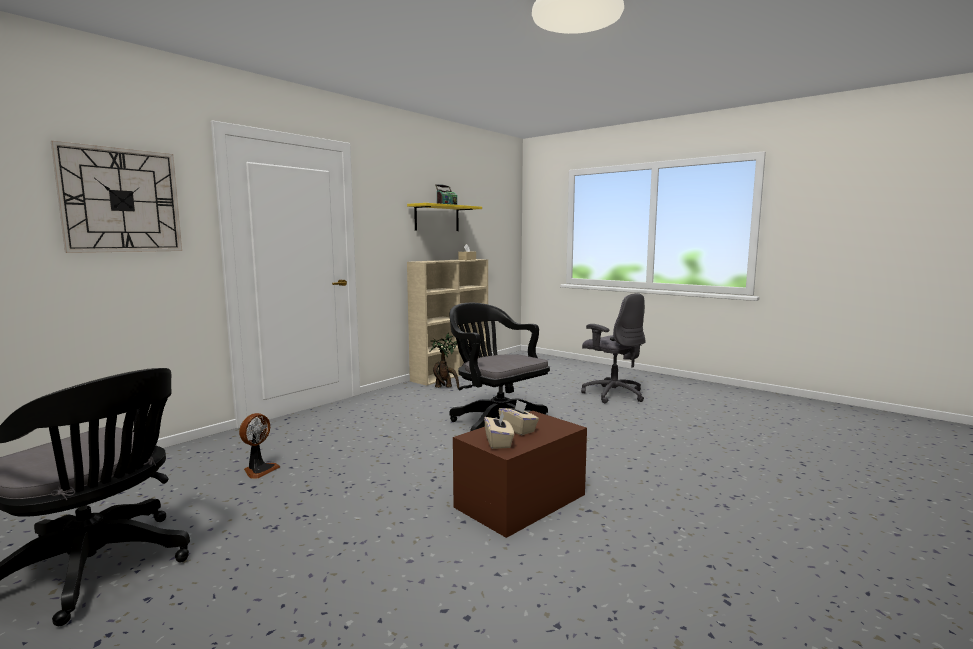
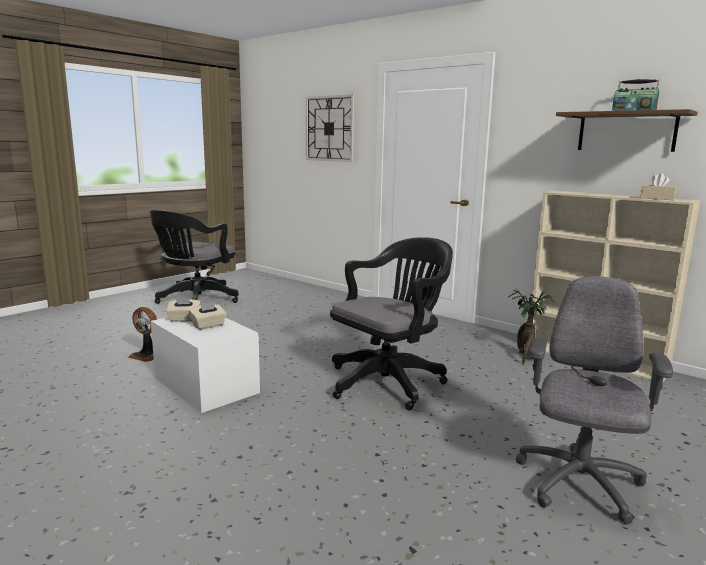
camera: 90 degrees right, 5 degrees up
(259, 470) = (294, 311): fan -> fan (146, 356)
(437, 218) = (626, 132): yellow shelf -> brown shelf
(520, 501) = (205, 385): brown storage box -> white storage box
(613, 394) = (578, 484): grey office chair -> grey office chair turned 150 degrees clockwise

